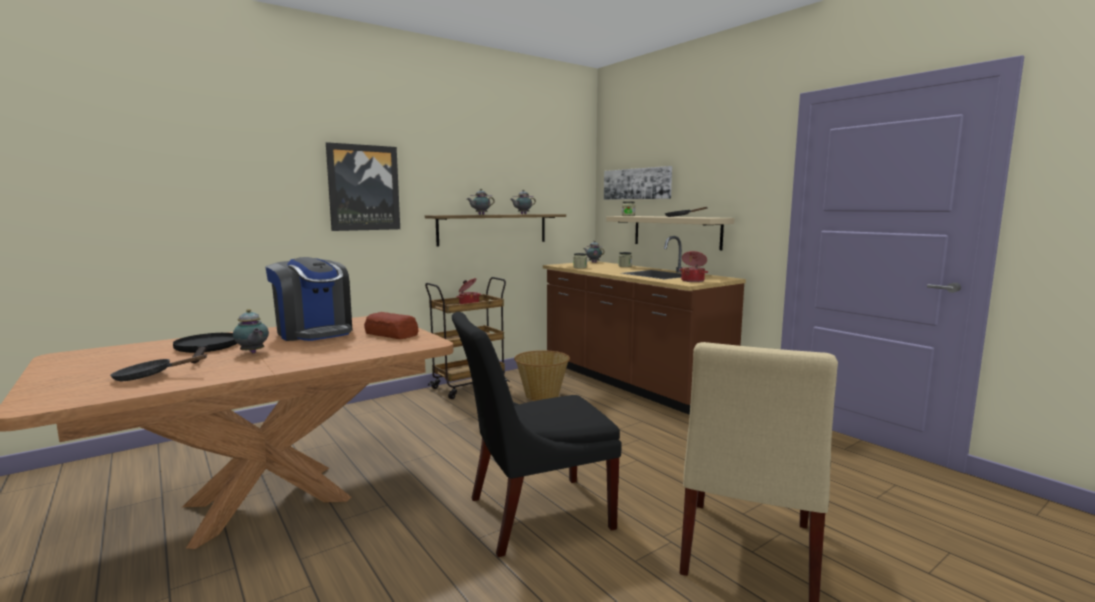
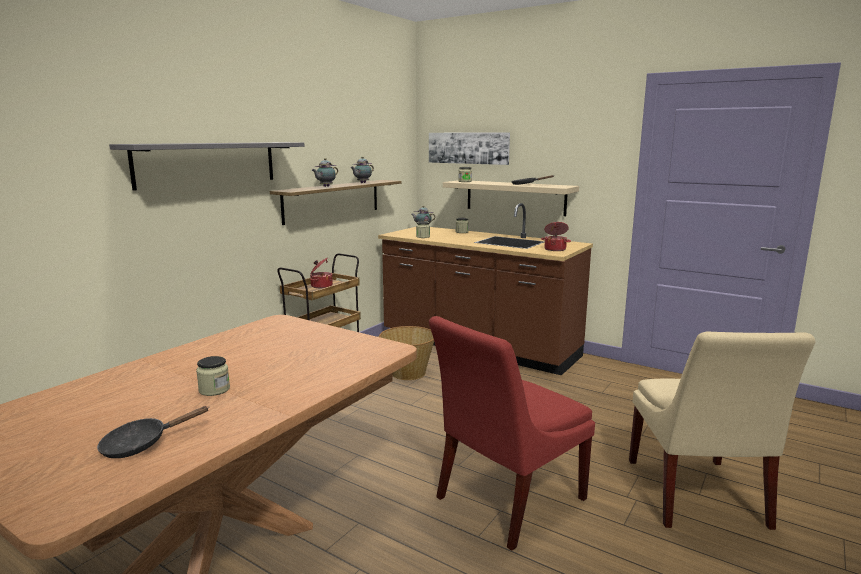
camera: 20 degrees left, 5 degrees up
(207, 348) = (144, 392): black frying pan -> none
(252, 353) = (214, 390): teapot -> jar
(314, 332) = (240, 350): coffee machine -> none
(363, 188) = (208, 163): picture -> grey shelf
(391, 334) = (333, 342): bread -> none
(533, 514) = (505, 500): black chair -> red chair

